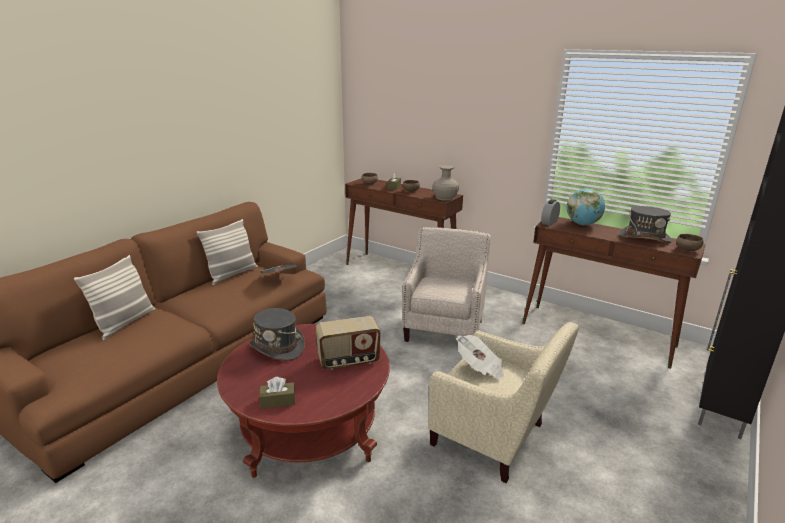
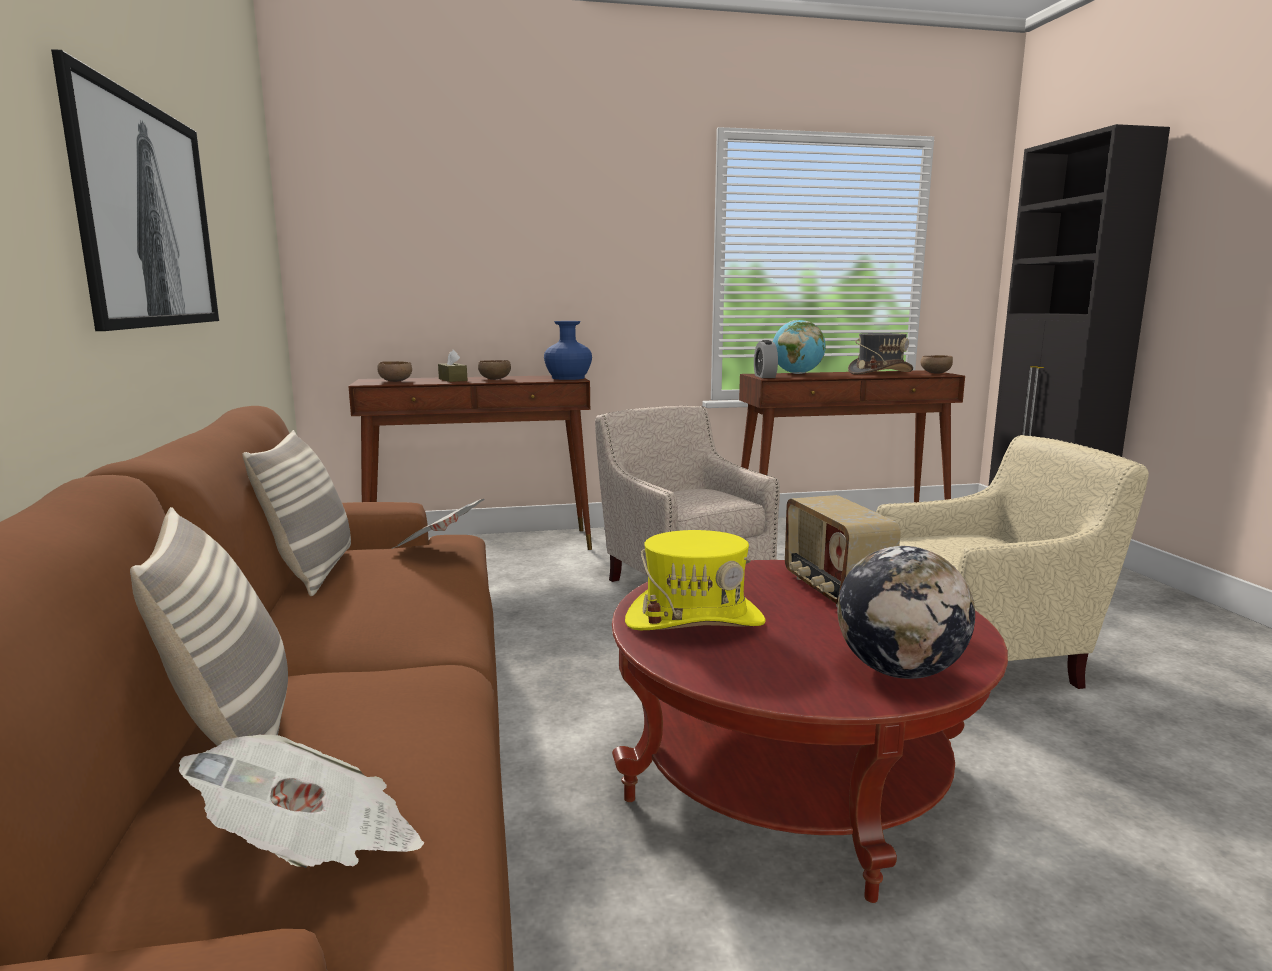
camera: 45 degrees left, 10 degrees down
(212, 132) = (149, 215): none -> picture
(277, 347) = (695, 620): grey hat -> yellow hat
(278, 401) = (899, 671): brown tissue box -> globe
(348, 361) = (833, 590): radio -> radio turned 135 degrees clockwise
(445, 197) = (568, 378): beige vase -> blue vase
(480, 368) = (951, 544): newspaper -> newspaper (316, 848)

